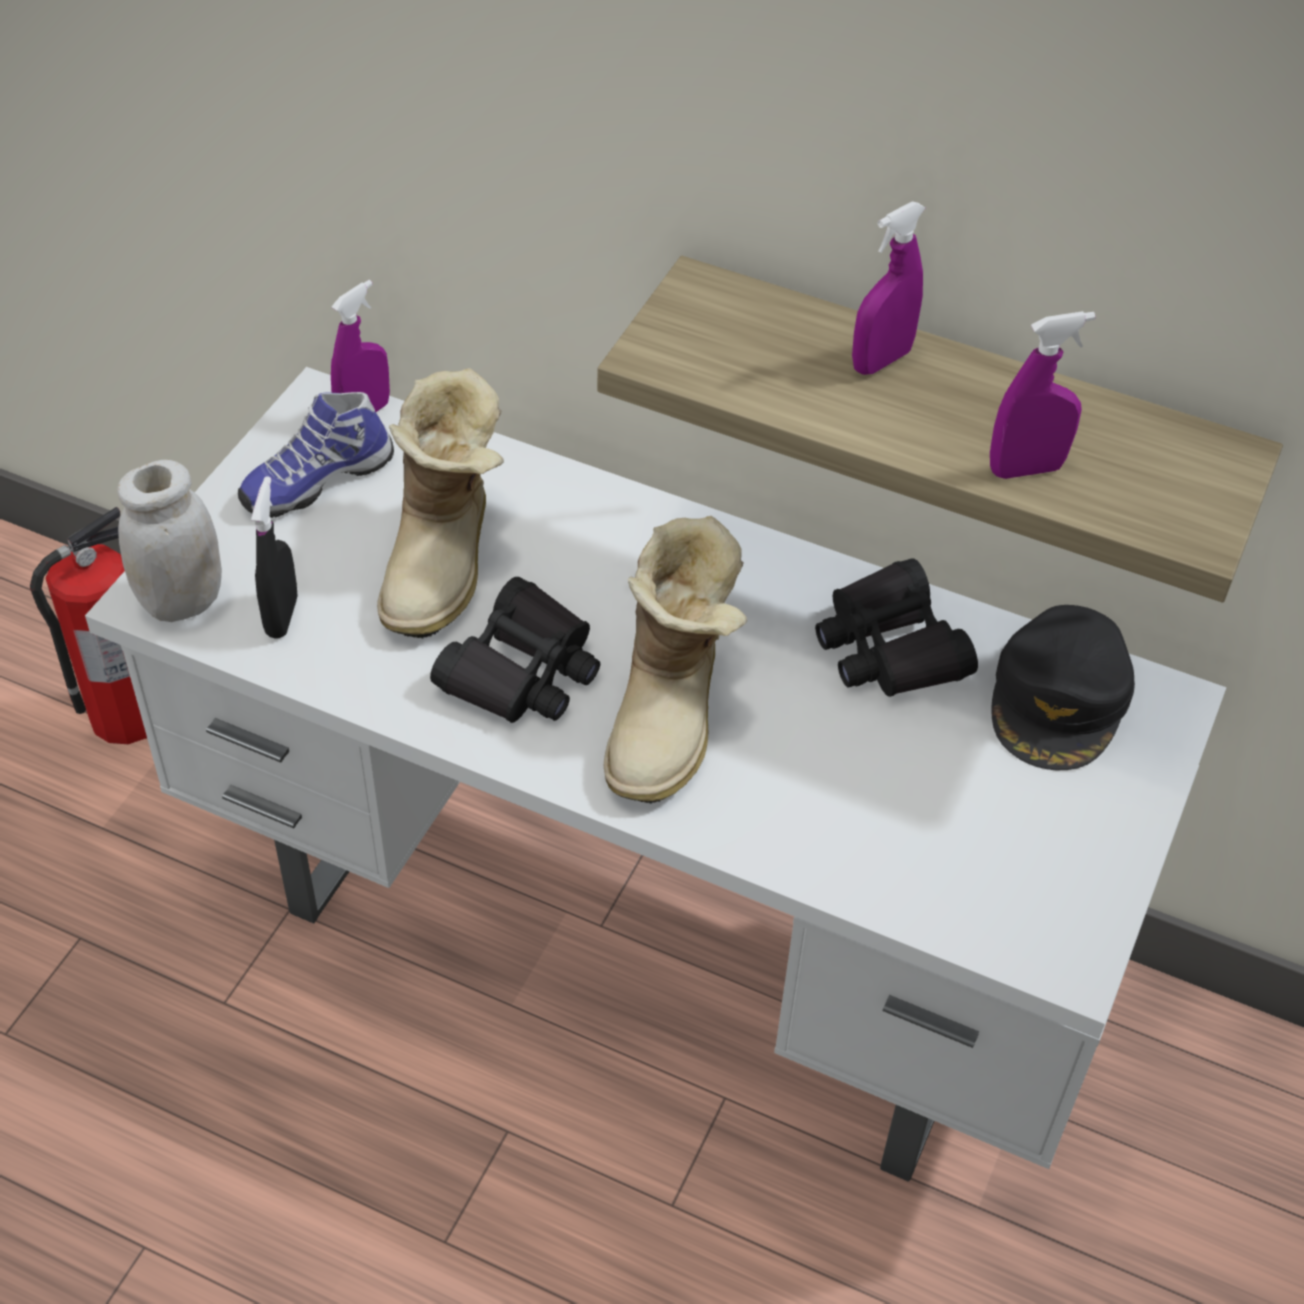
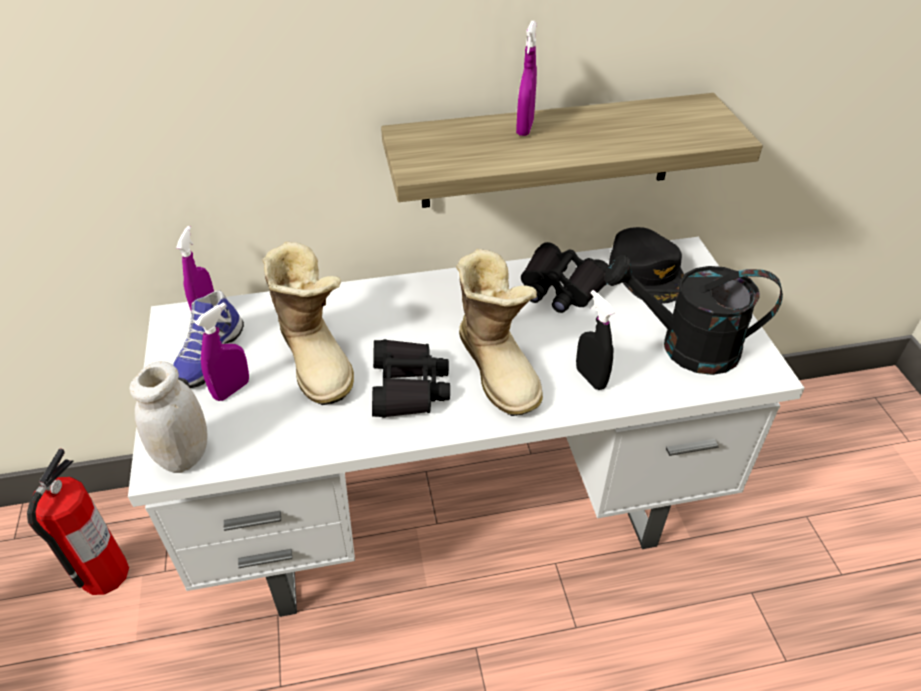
camera: 35 degrees left, 5 degrees down
(282, 616) = (253, 431): black spray bottle -> black spray bottle (590, 378)
(983, 850) = (685, 347): none -> black watering can
(1026, 469) = (636, 141): purple spray bottle -> purple spray bottle (232, 389)

